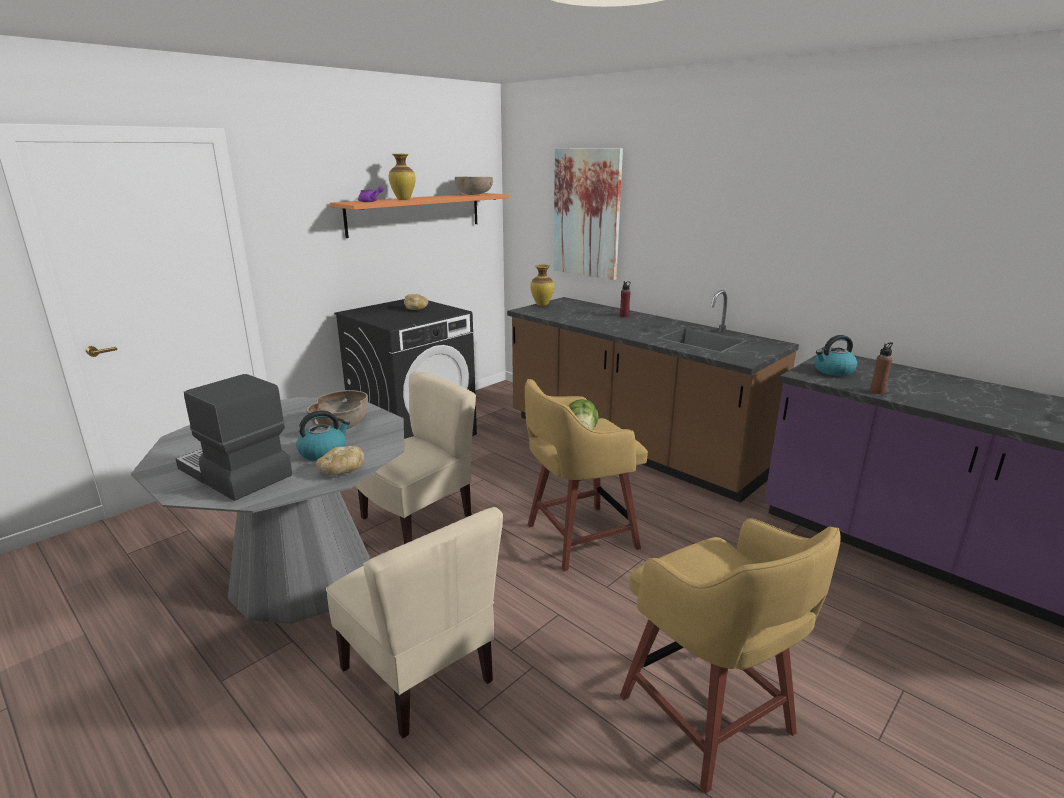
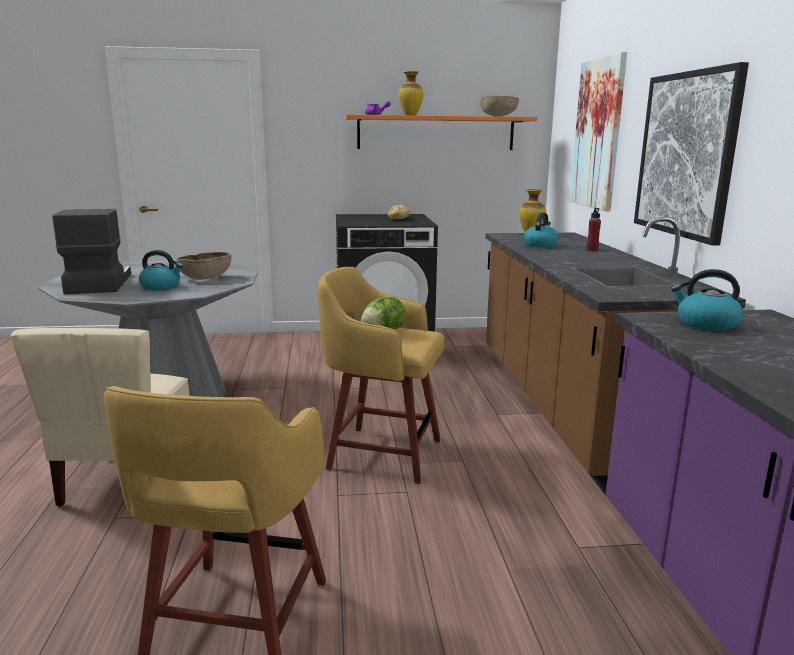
camera: 40 degrees right, 5 degrees down
(341, 471) = (142, 297): bread -> none
(418, 518) = (289, 395): beige chair -> none
(580, 317) = (540, 245): none -> kettle
(715, 240) = (686, 154): none -> picture
(877, 391) = (705, 349): brown bottle -> none

